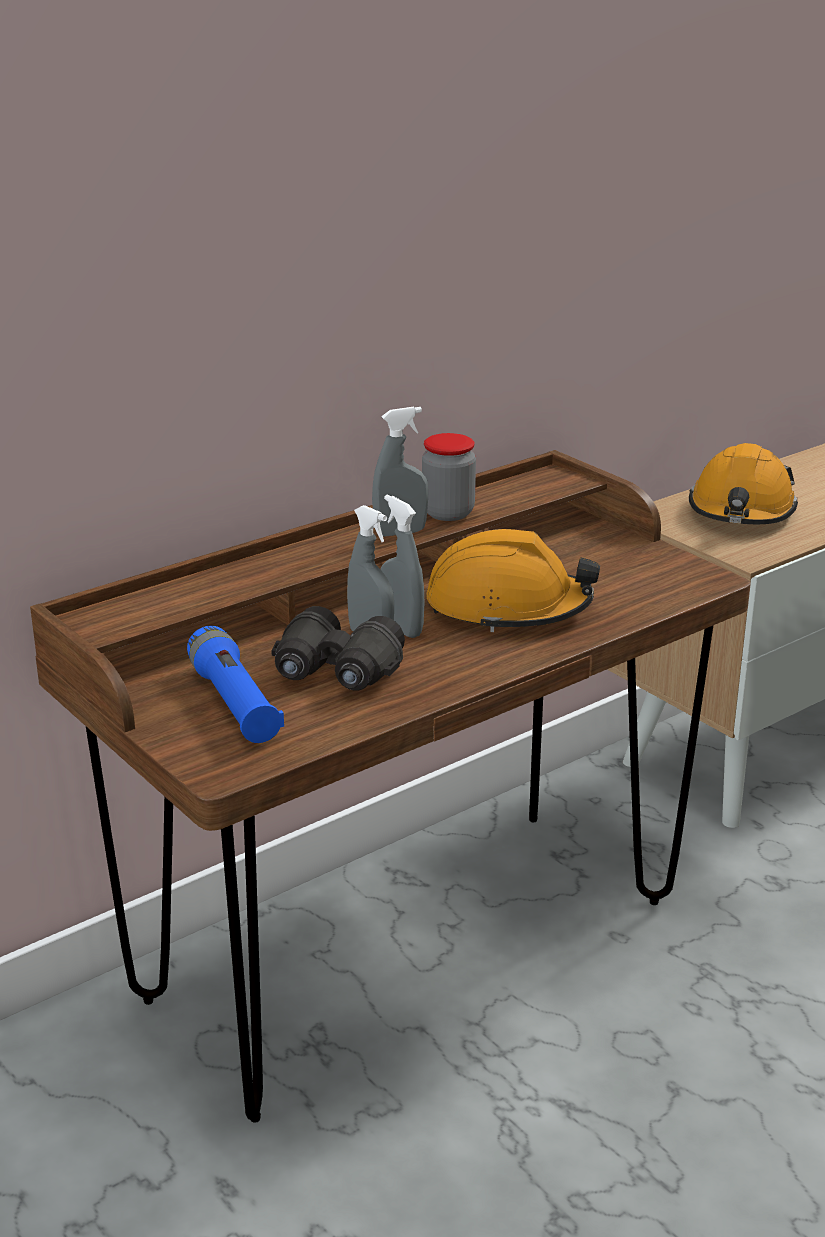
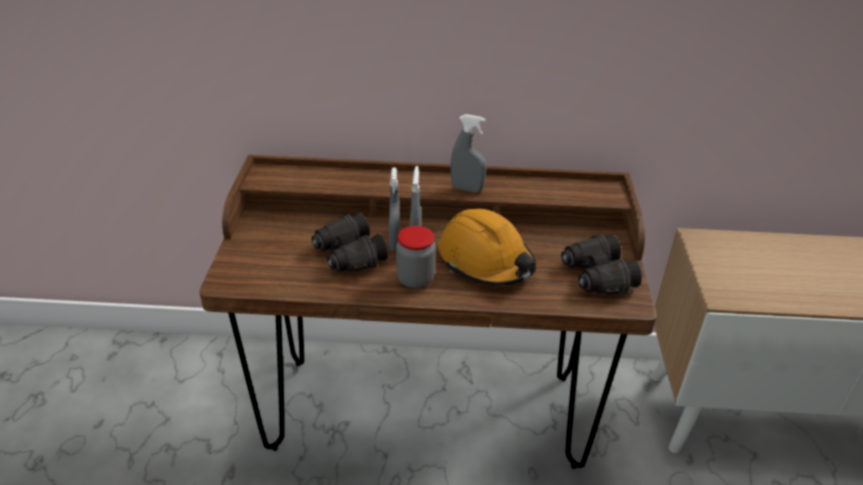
camera: 40 degrees right, 10 degrees up
(235, 704) = (283, 248): blue flashlight -> none
(448, 513) = (509, 188): jar -> jar (415, 279)
(643, 572) = (596, 277): none -> black binoculars
(741, 511) = (763, 262): orange hard hat -> none

